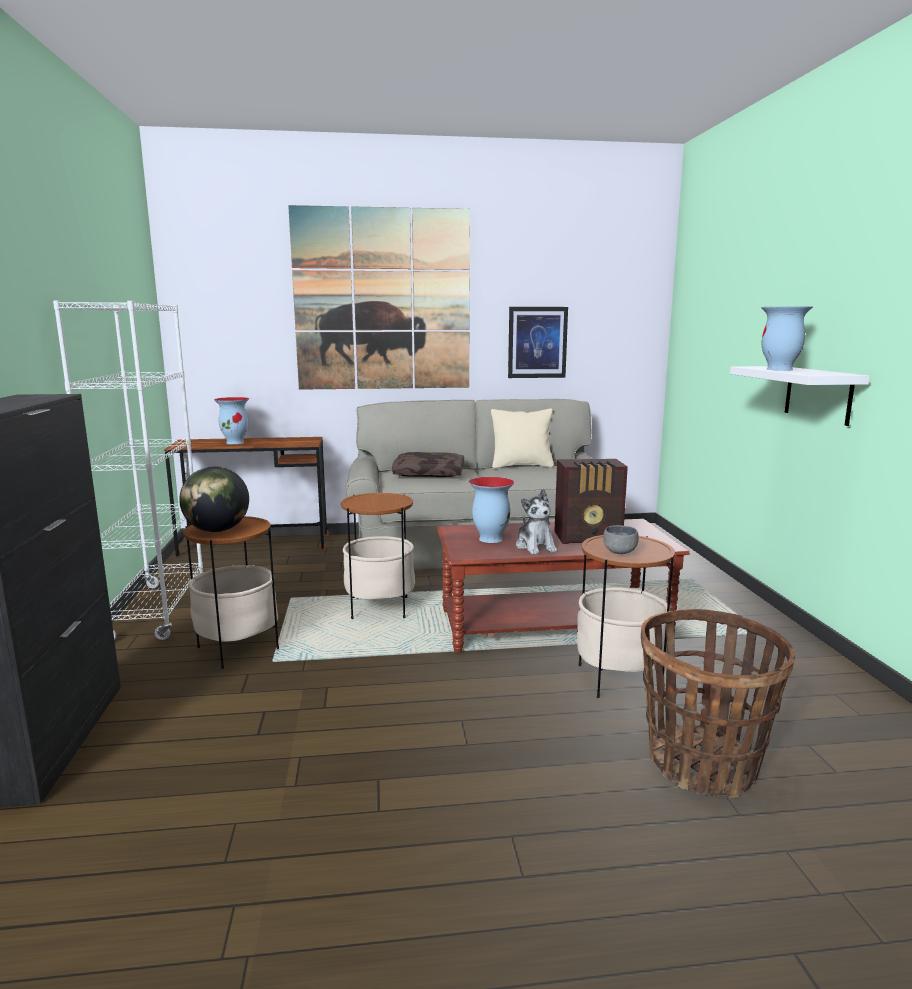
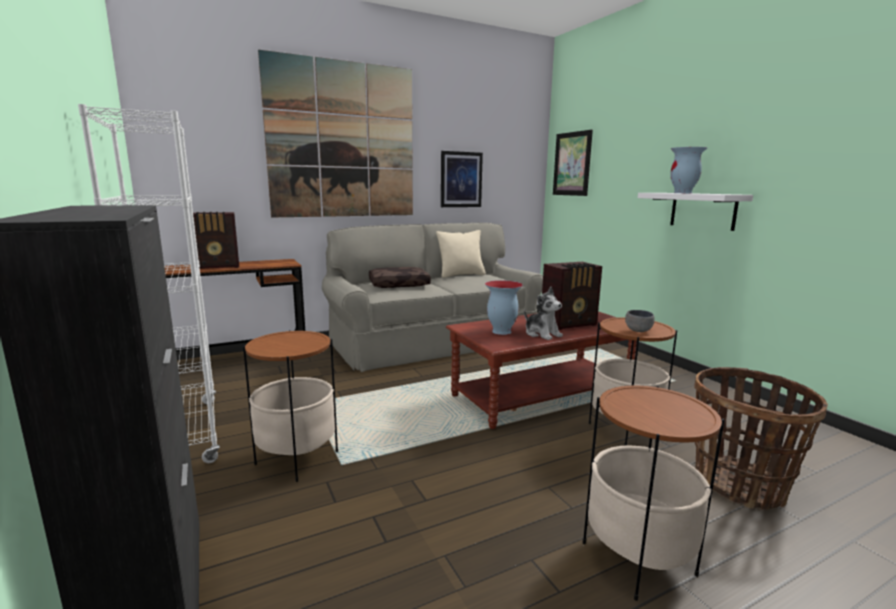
camera: 20 degrees left, 0 degrees up
(217, 530) = (282, 346): globe -> none
(235, 442) = (218, 266): vase -> radio
(380, 608) = (398, 401): side table -> side table (638, 559)
(693, 319) = (572, 164): none -> picture

